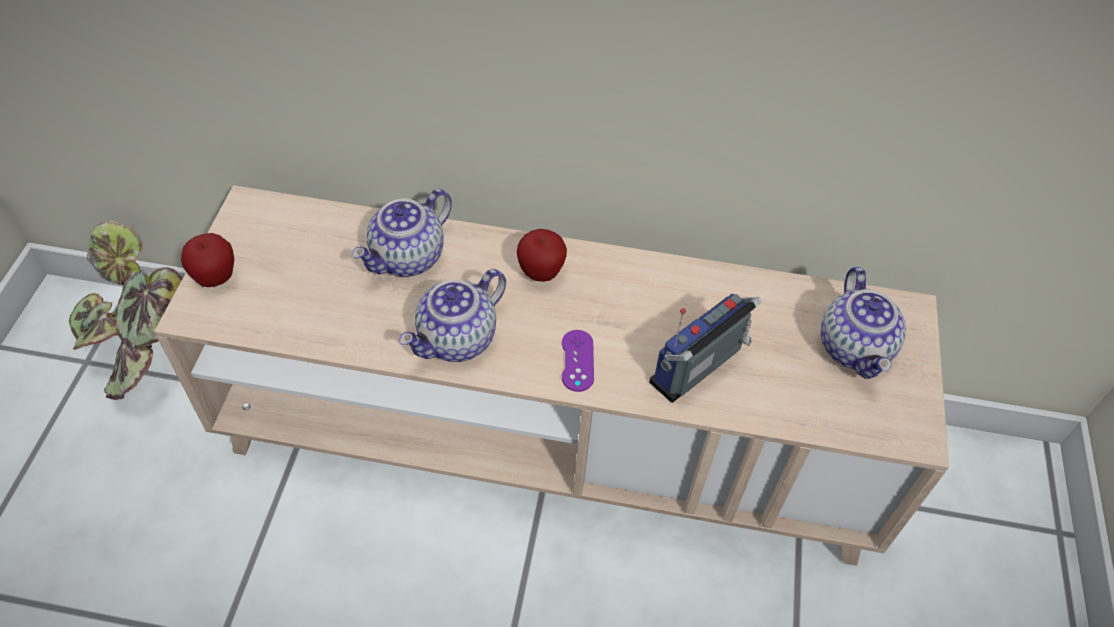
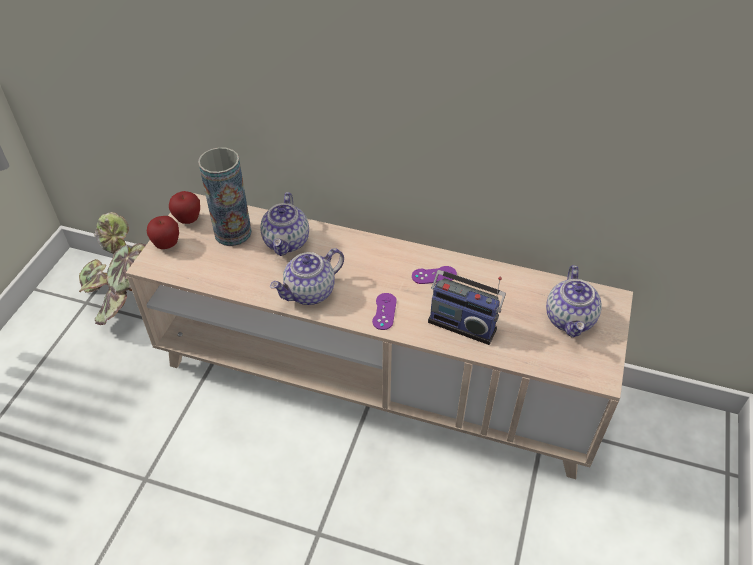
camera: 10 degrees right, 5 degrees down
(319, 249) = (233, 233): none -> vase
(408, 258) = (287, 242): teapot -> teapot turned 45 degrees counterclockwise
(541, 273) = (370, 257): apple -> apple (188, 220)
(642, 294) = (434, 275): none -> purple game controller
(699, 369) = (463, 323): radio -> radio turned 120 degrees counterclockwise

